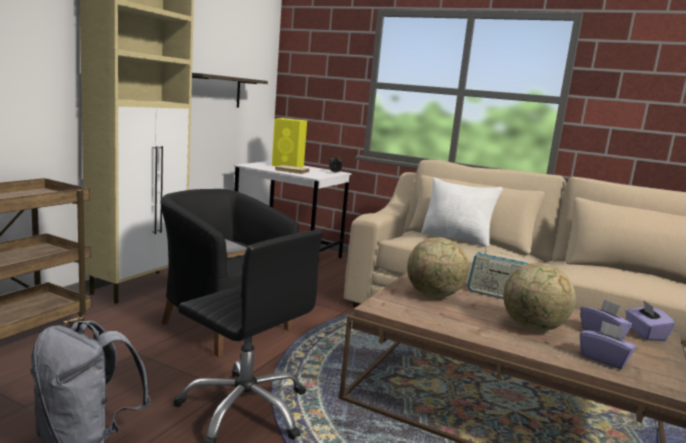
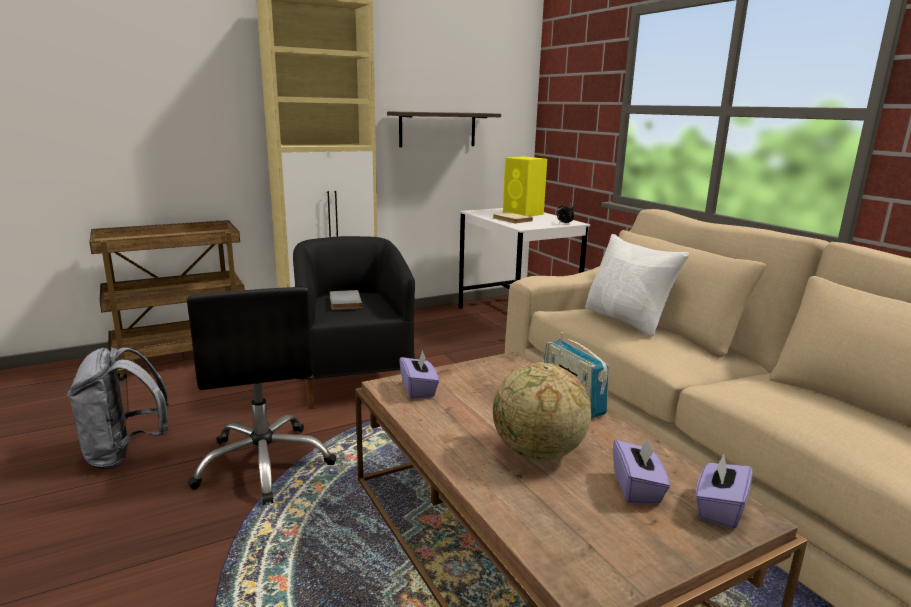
camera: 35 degrees right, 5 degrees up
(434, 295) = (482, 386): globe -> none
(604, 359) = (559, 521): purple tissue box -> purple tissue box (419, 390)

